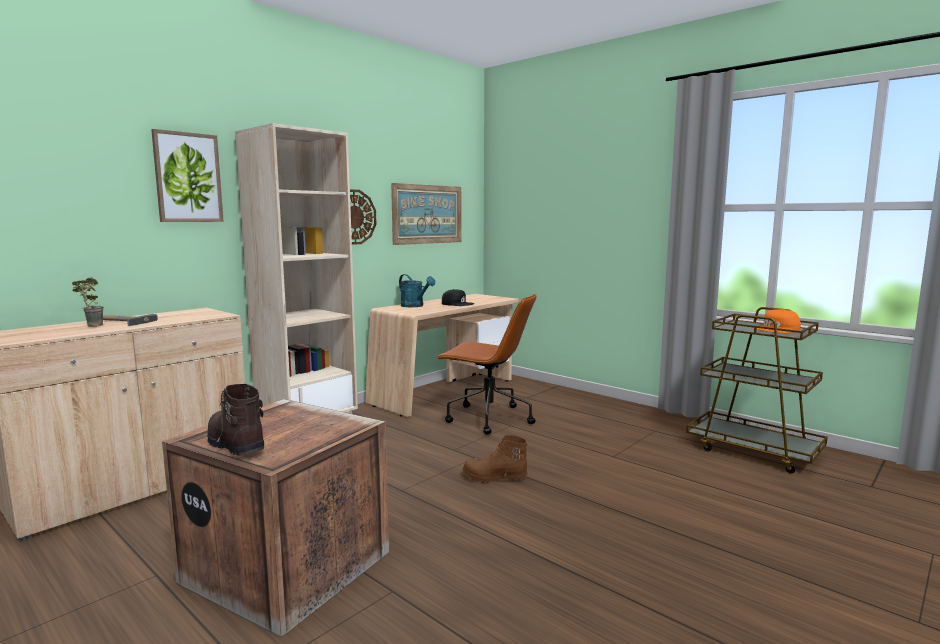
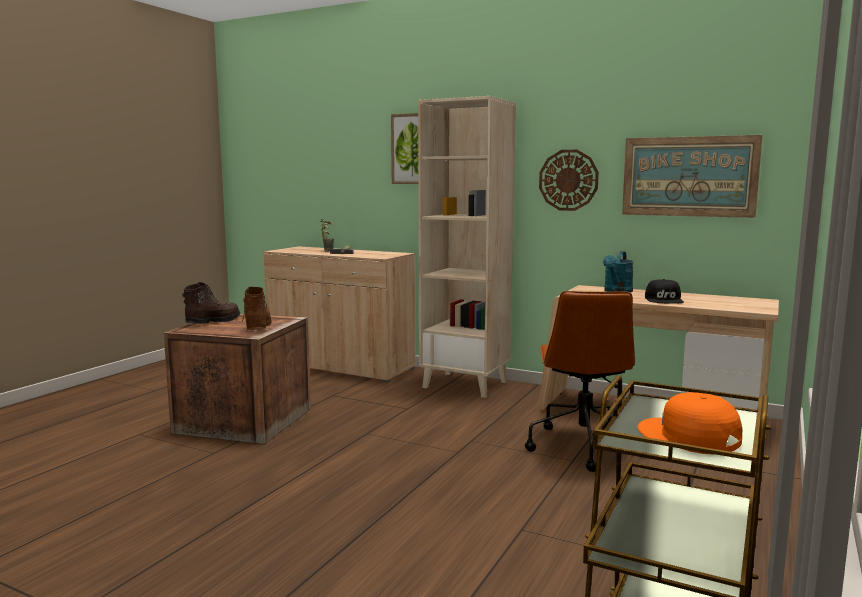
camera: 75 degrees right, 0 degrees up
(494, 478) = (412, 466): brown boot -> brown boot (257, 327)

